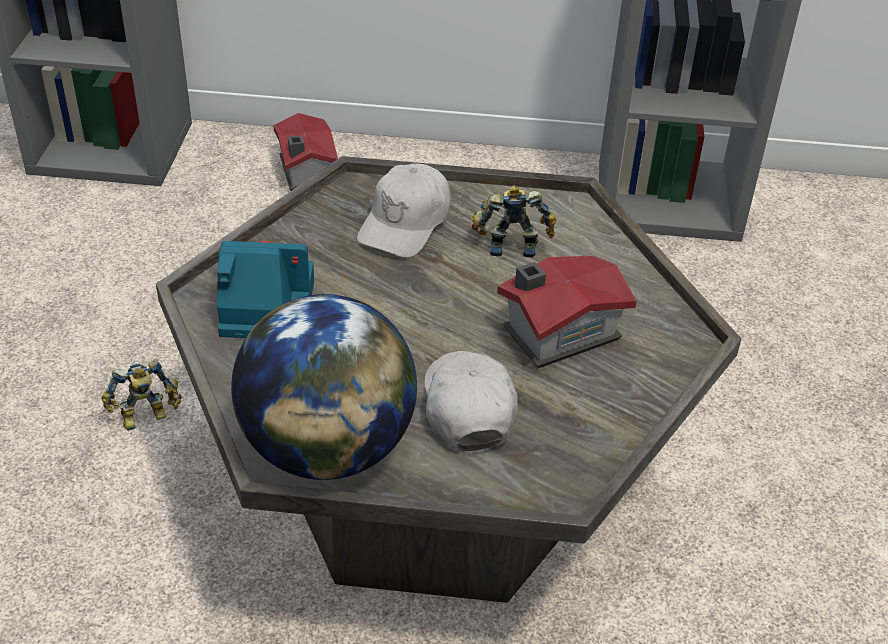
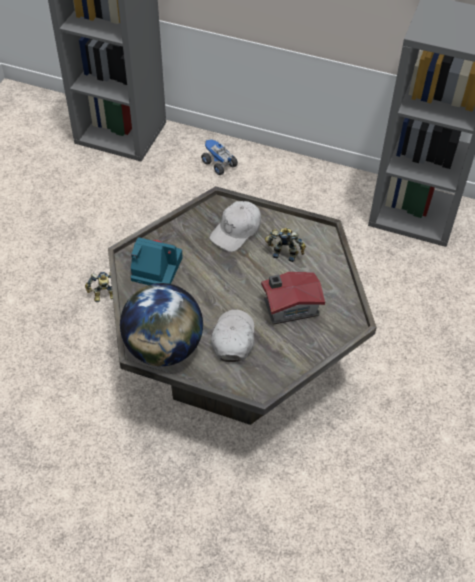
camera: 15 degrees right, 10 degrees up
(305, 172) = (218, 164): toy house -> toy truck

